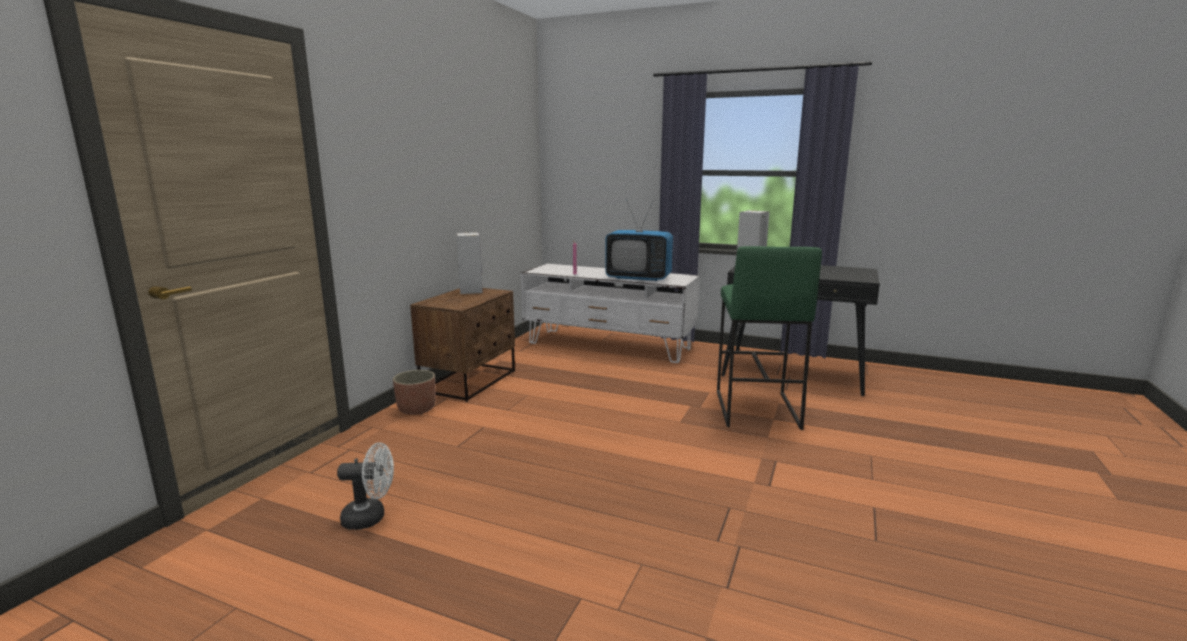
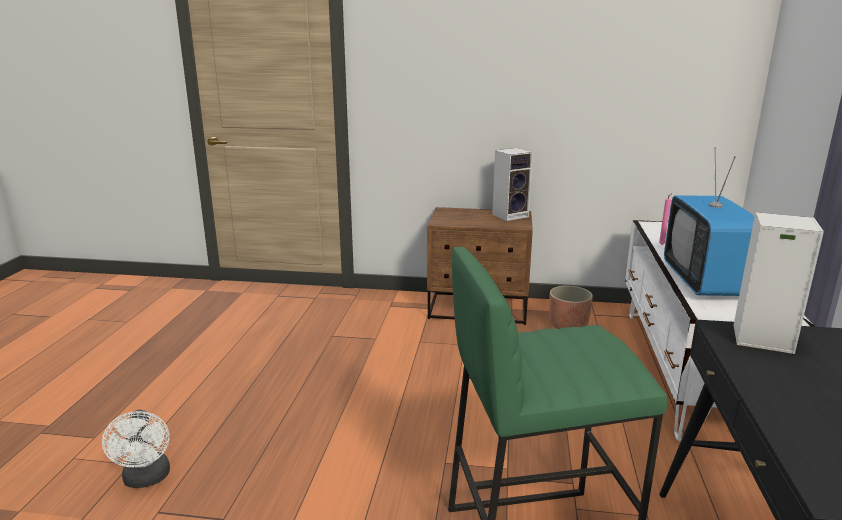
camera: 75 degrees right, 5 degrees up
(370, 518) = (215, 331): white fan -> white fan (146, 479)
(417, 409) = (398, 302): planter -> planter (568, 326)

